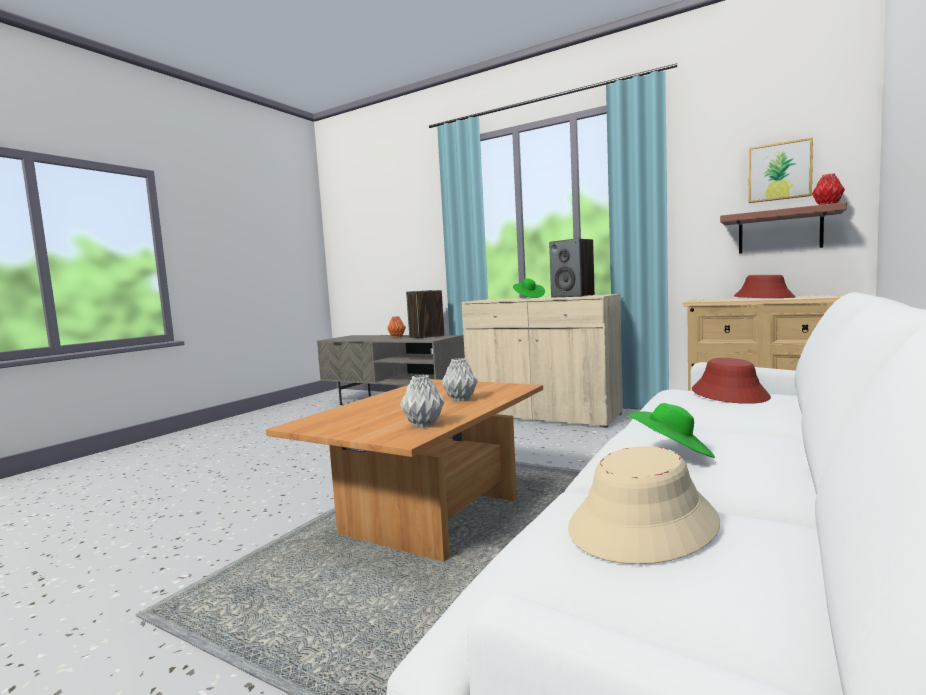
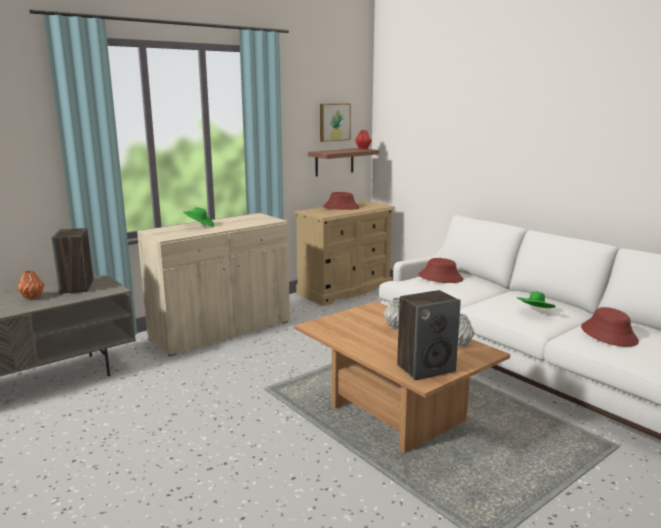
camera: 70 degrees left, 10 degrees up
(573, 296) = (246, 221): speaker -> speaker (426, 368)
(643, 525) = (609, 334): beige hat -> red hat

